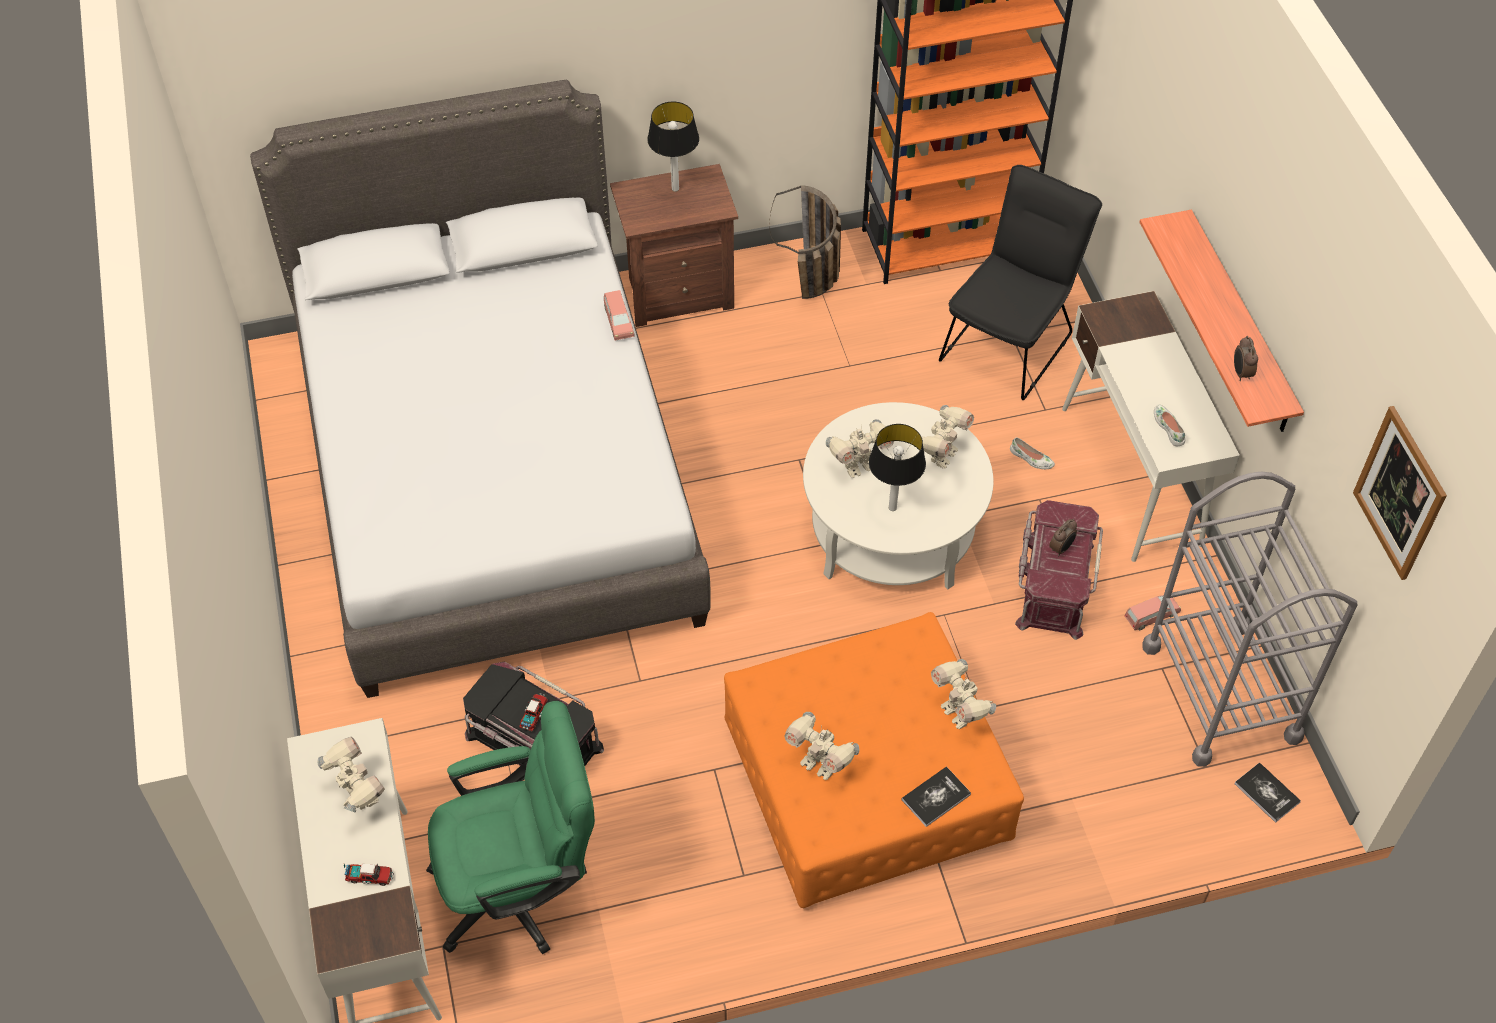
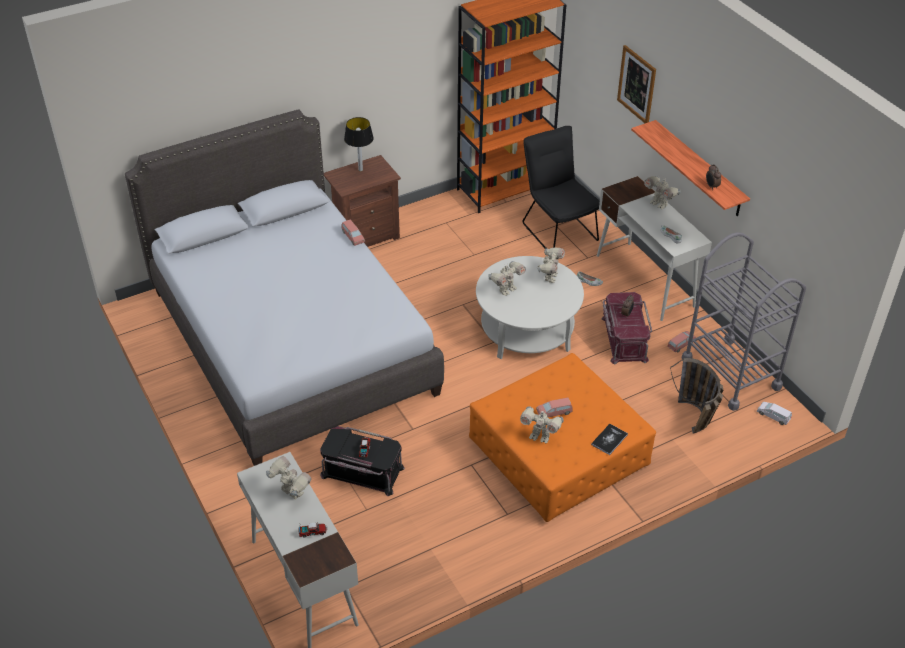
camera: 15 degrees left, 10 degrees down
(522, 888) = (382, 547): green office chair -> none
(813, 286) = (439, 220): basket -> basket (695, 423)
(859, 723) = (554, 412): none -> pink toy car
(892, 507) = (532, 306): table lamp -> none
(959, 713) = (606, 397): toy robot -> toy robot (659, 204)
(1011, 341) = (557, 229): black chair -> black chair turned 45 degrees counterclockwise
(1267, 793) = (773, 416): book -> white toy car
(1400, 493) = (821, 213): picture -> picture (637, 84)

